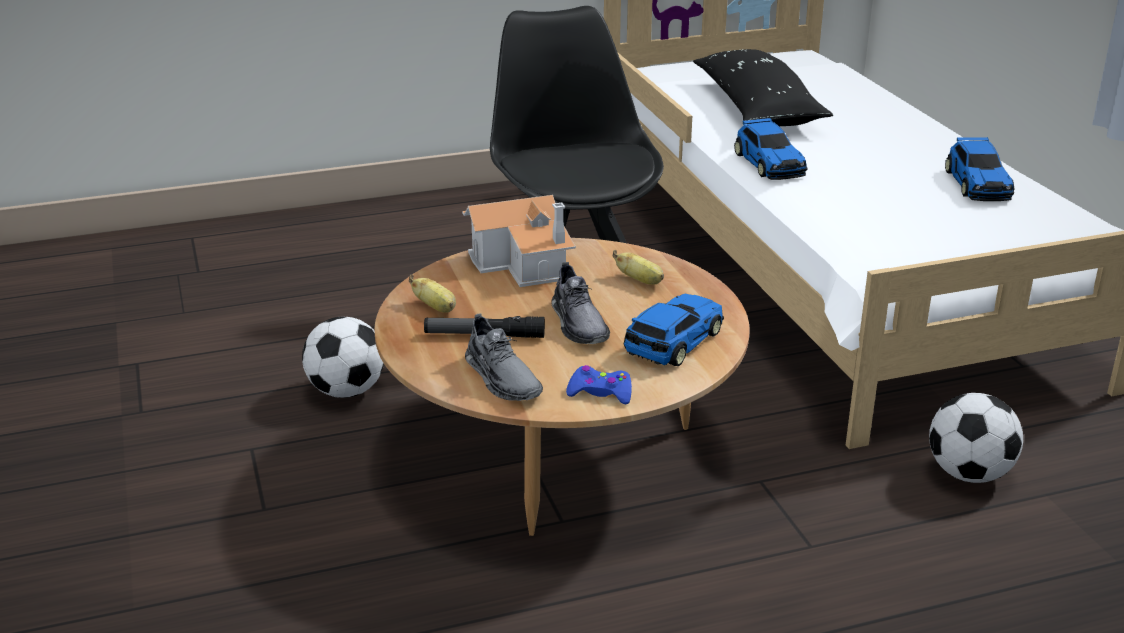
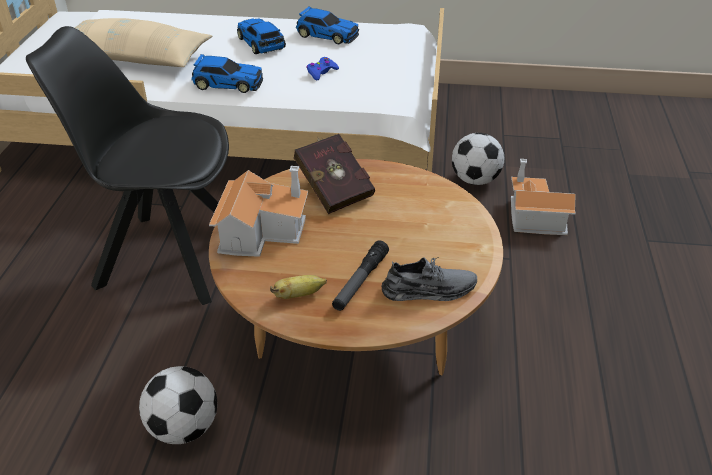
camera: 65 degrees left, 10 degrees up
(579, 323) = (374, 232): grey shoe -> none
(600, 392) = (473, 251): blue game controller -> blue game controller (321, 72)
(640, 281) = (333, 188): banana -> red book
(672, 342) = (425, 202): toy car -> toy car (261, 43)
(756, 107) = (134, 58): black pillow -> beige pillow
(939, 549) = (533, 216): none -> toy house

